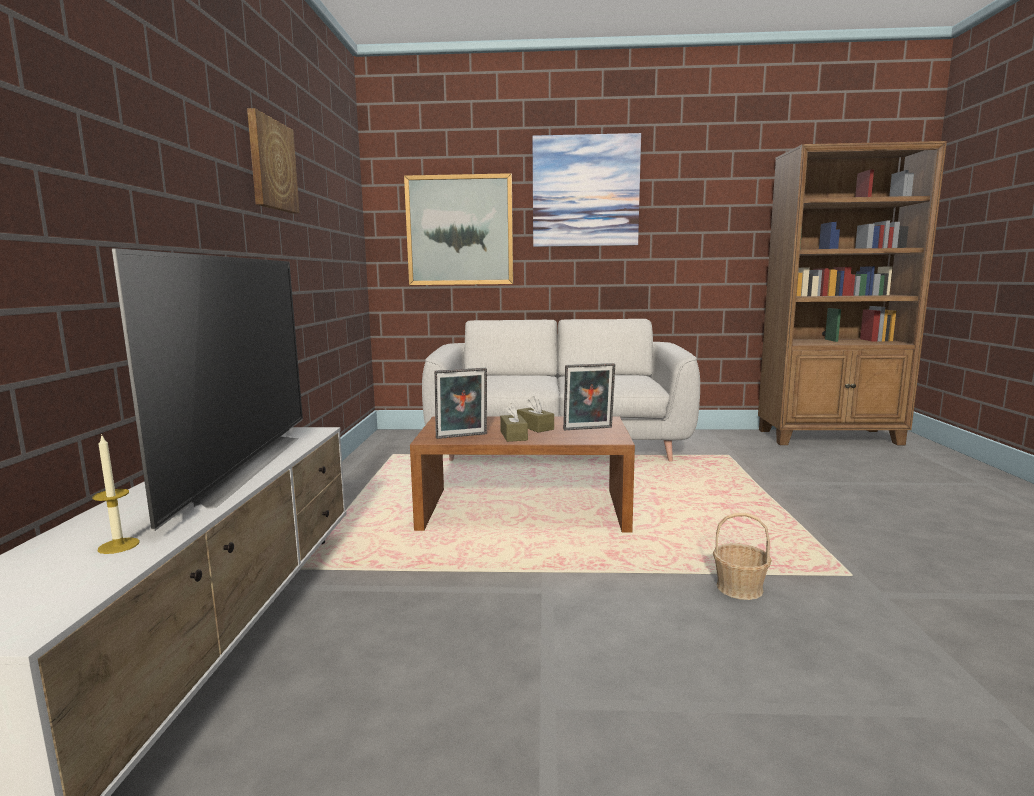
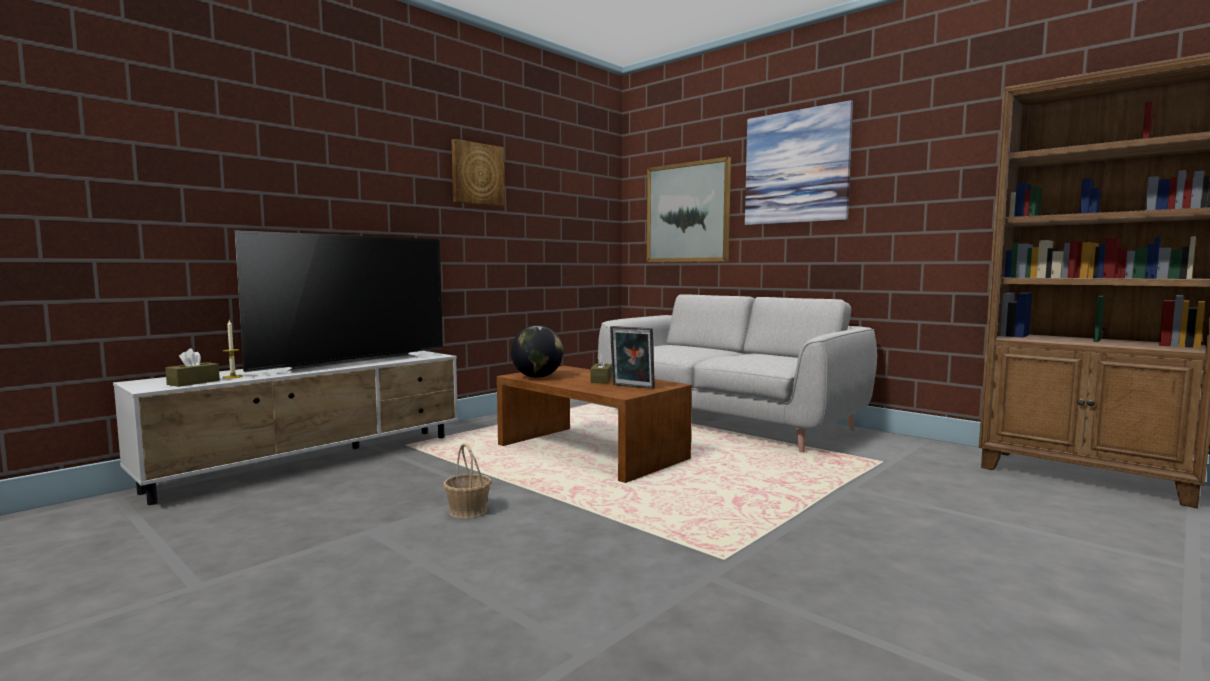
camera: 40 degrees right, 5 degrees down
(462, 436) = (537, 377): picture frame -> globe
(513, 436) = (568, 382): brown tissue box -> brown tissue box (193, 382)
(740, 588) = (609, 533): basket -> basket (468, 511)

